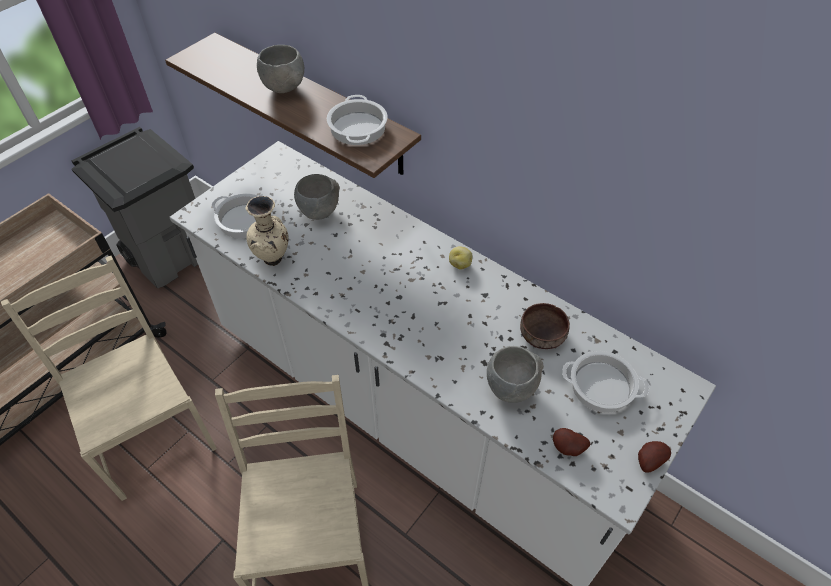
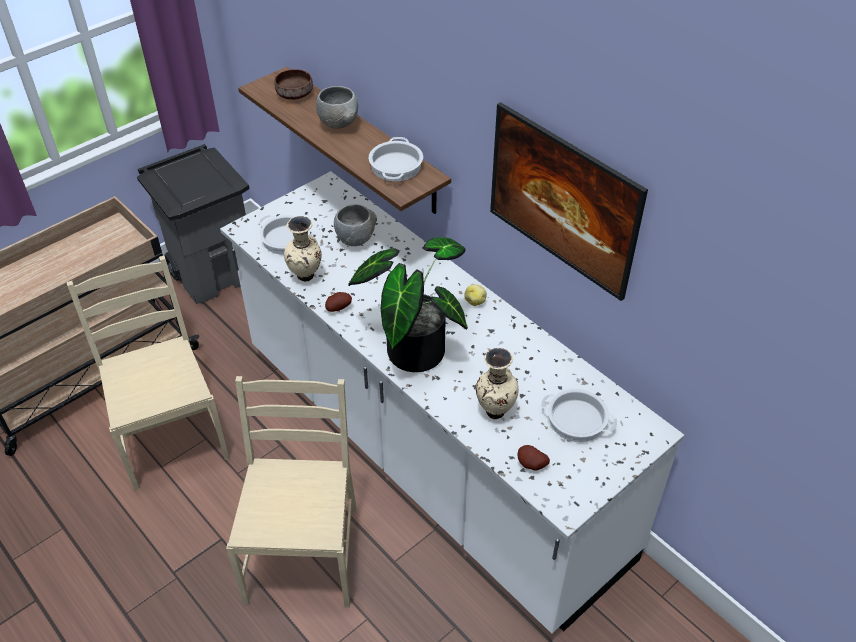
camera: 10 degrees right, 5 degrees down
(406, 325) = (412, 347): none -> potted plant
(511, 388) = (494, 410): grey bowl -> beige vase
(541, 335) = (534, 371): brown bowl -> brown bowl (293, 94)
(562, 177) = (559, 227): none -> picture
(648, 460) = (600, 484): potato -> potato (338, 308)

